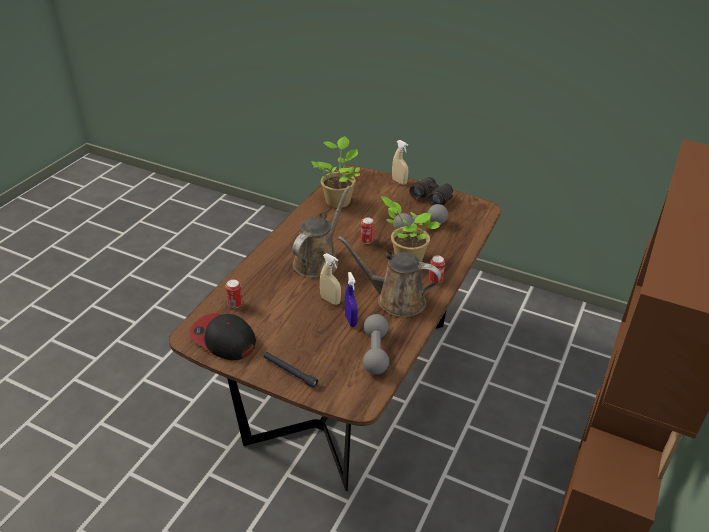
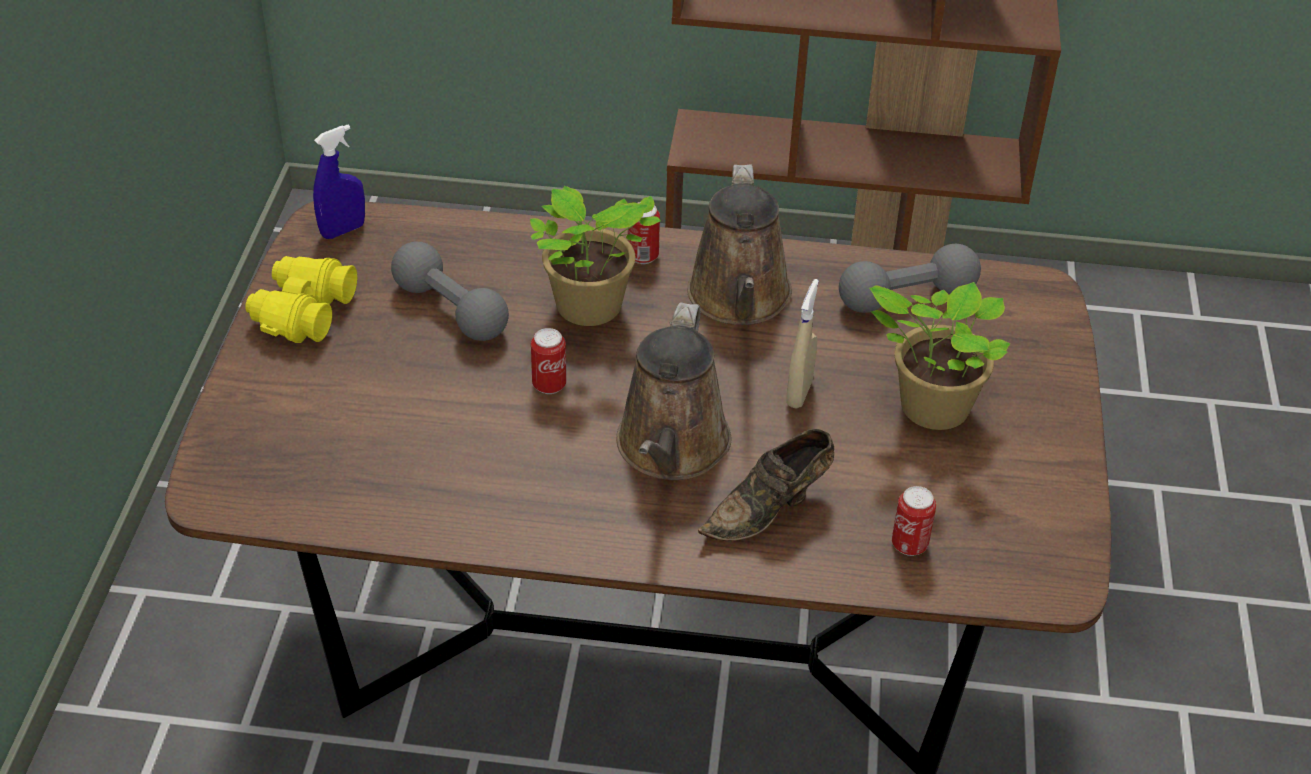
camera: 110 degrees left, 5 degrees up
(223, 339) = (1025, 525): cap -> none
(274, 276) = (770, 510): none -> brown shoe
(289, 372) = (1037, 396): black flashlight -> none
(318, 261) = (671, 449): brown watering can -> brown watering can turned 90 degrees counterclockwise
(338, 200) = (379, 482): potted plant -> potted plant (929, 408)
(350, 320) = (842, 349): blue spray bottle -> blue spray bottle (343, 230)
(399, 181) = (239, 383): beige spray bottle -> none
(432, 197) = (302, 312): black binoculars -> yellow binoculars

